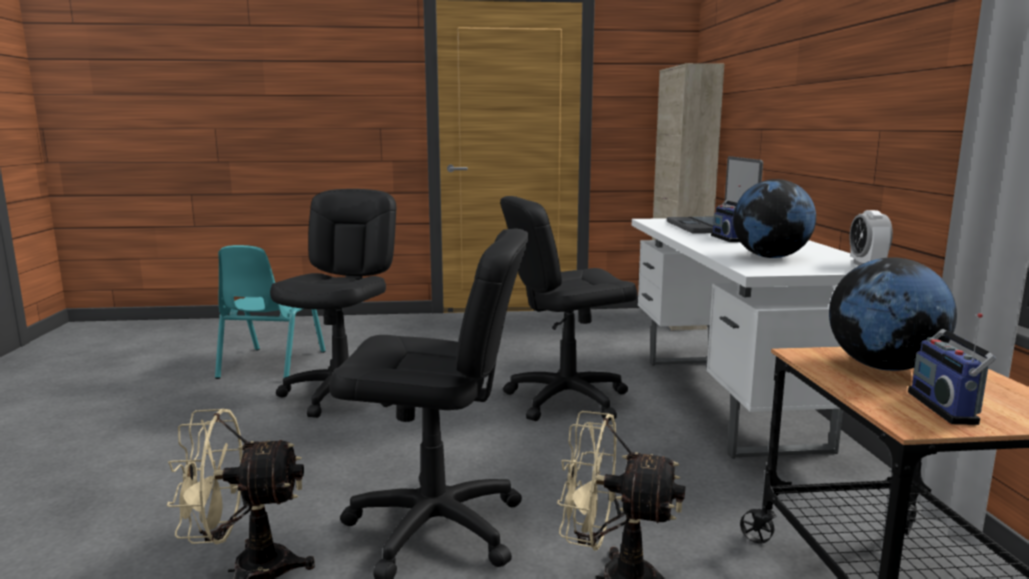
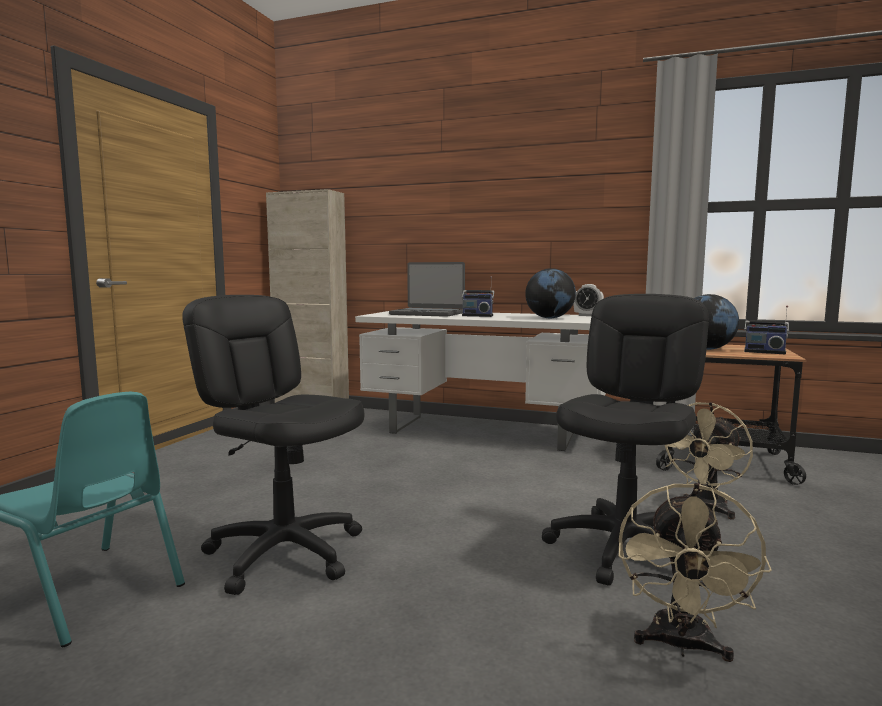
camera: 65 degrees left, 5 degrees down
(566, 399) = (428, 468): black office chair -> none

